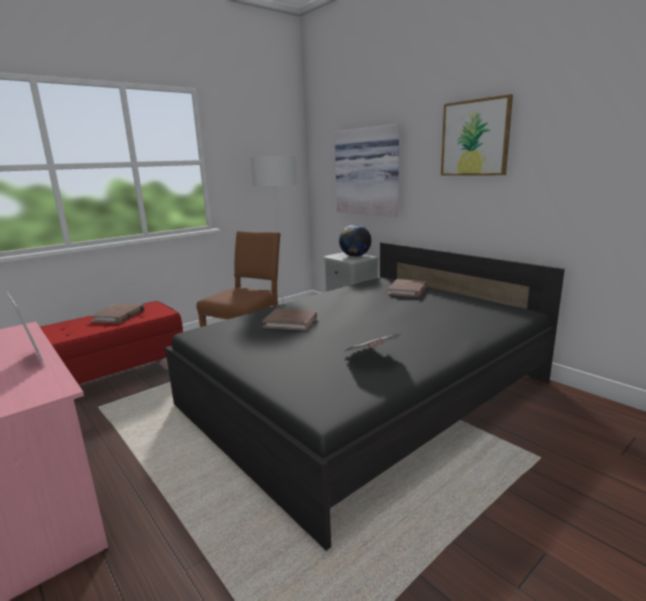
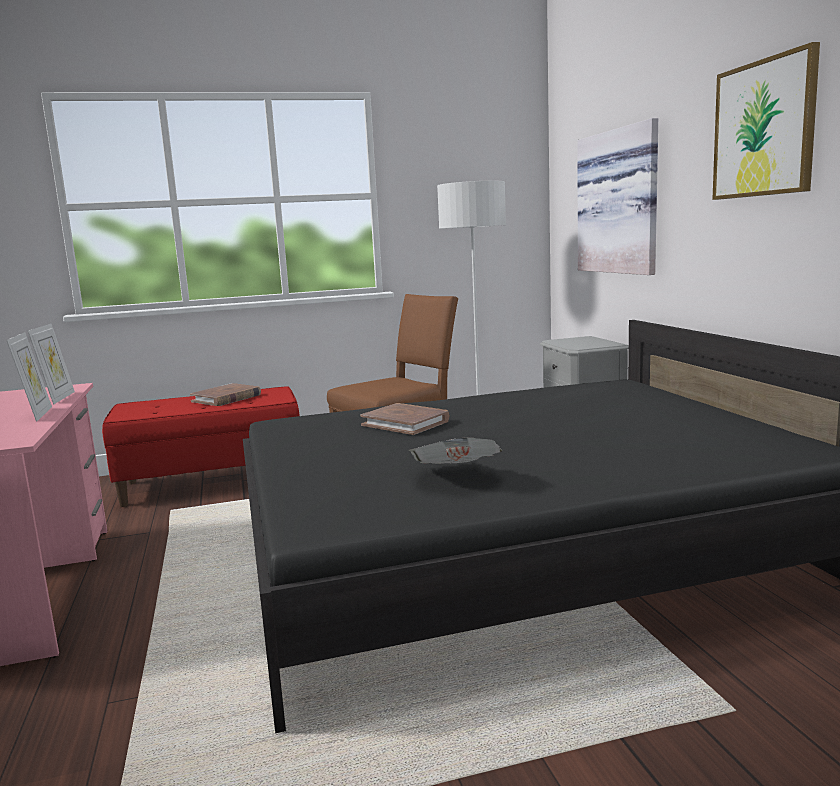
camera: 25 degrees right, 5 degrees down
(27, 340) = (58, 398): none -> picture frame
(355, 256) = (591, 342): globe -> none
(407, 290) = (639, 399): brown book -> none

